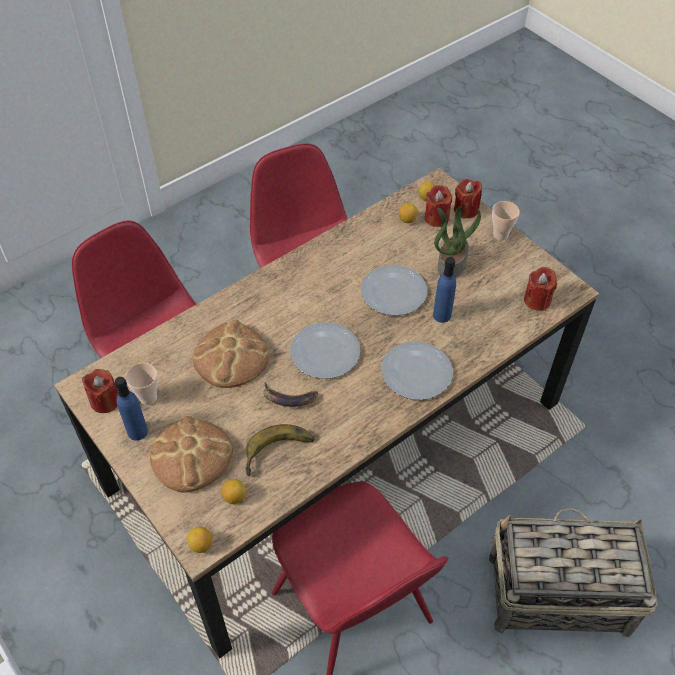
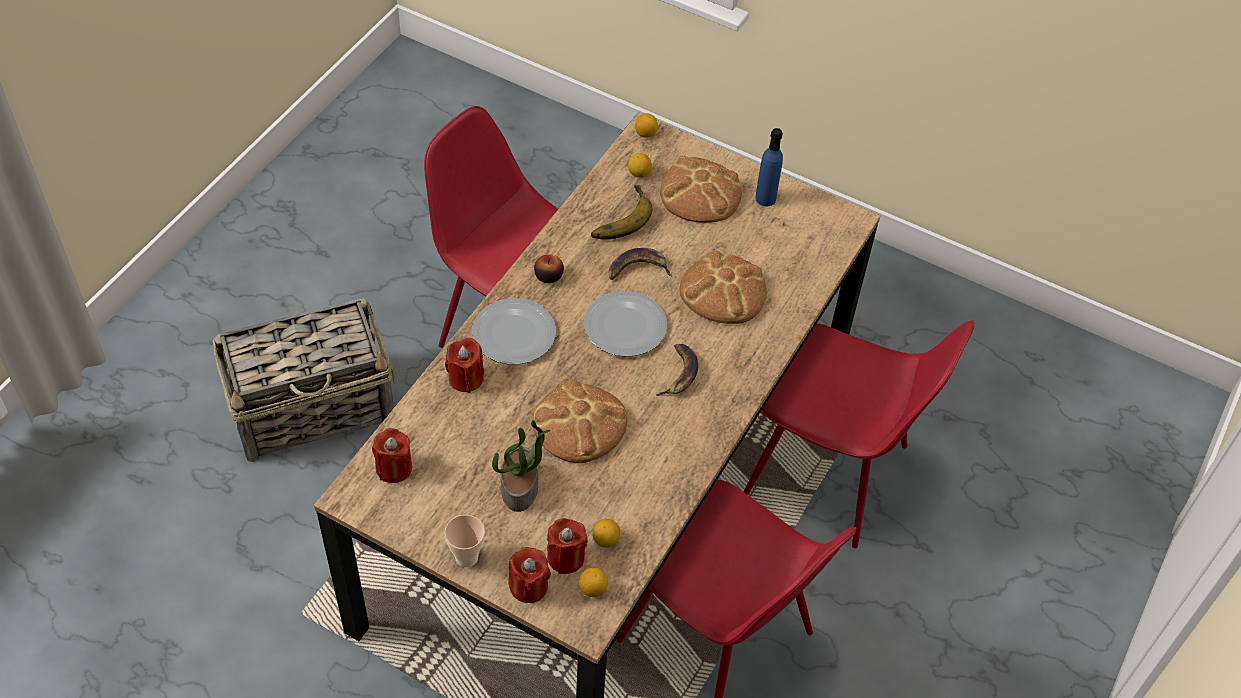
camera: 155 degrees right, 0 degrees up
(105, 401) = (818, 215): red candle -> red candle (466, 378)
(148, 397) = (779, 229): cup -> none
(303, 304) = (679, 374): none -> banana
(367, 414) = (548, 276): none -> apple
(393, 291) = (579, 424): plate -> bread
(442, 315) = (508, 410): blue bottle -> none

